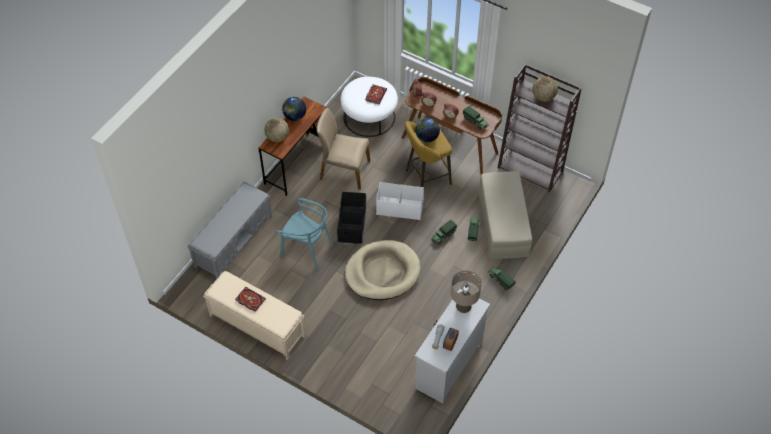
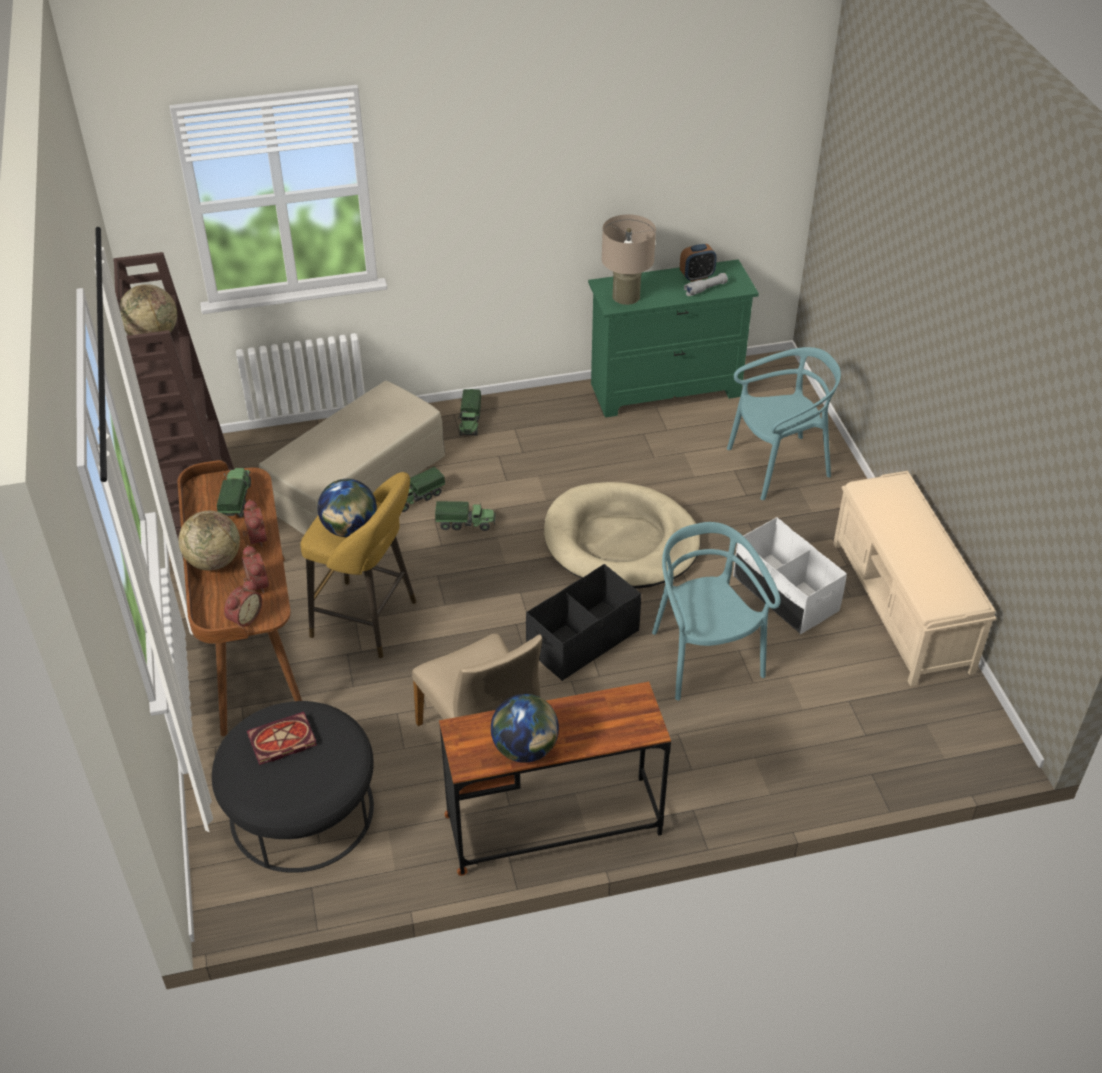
camera: 135 degrees left, 10 degrees down
(234, 241) = (825, 766): grey bench -> none
(249, 300) = (919, 550): book -> none
(277, 137) = (610, 730): globe -> globe (214, 561)
(362, 359) = (778, 465): none -> turquoise chair
(369, 116) = (301, 811): white ottoman -> black ottoman
(399, 208) = (474, 608): white storage box -> white storage box (785, 594)
(449, 365) = (666, 390): white dresser -> green dresser

